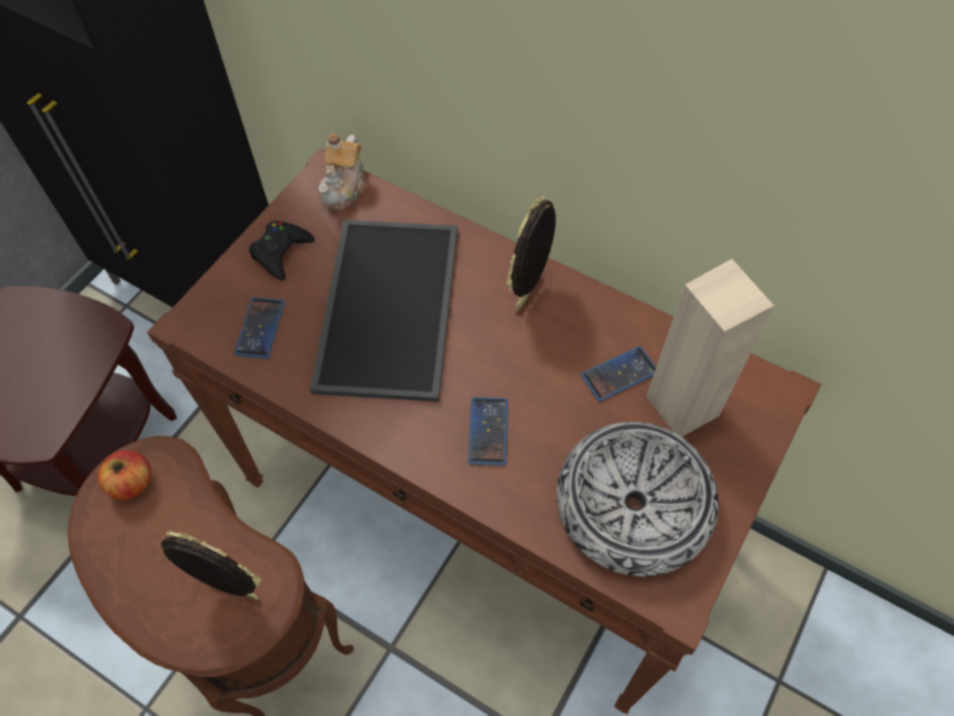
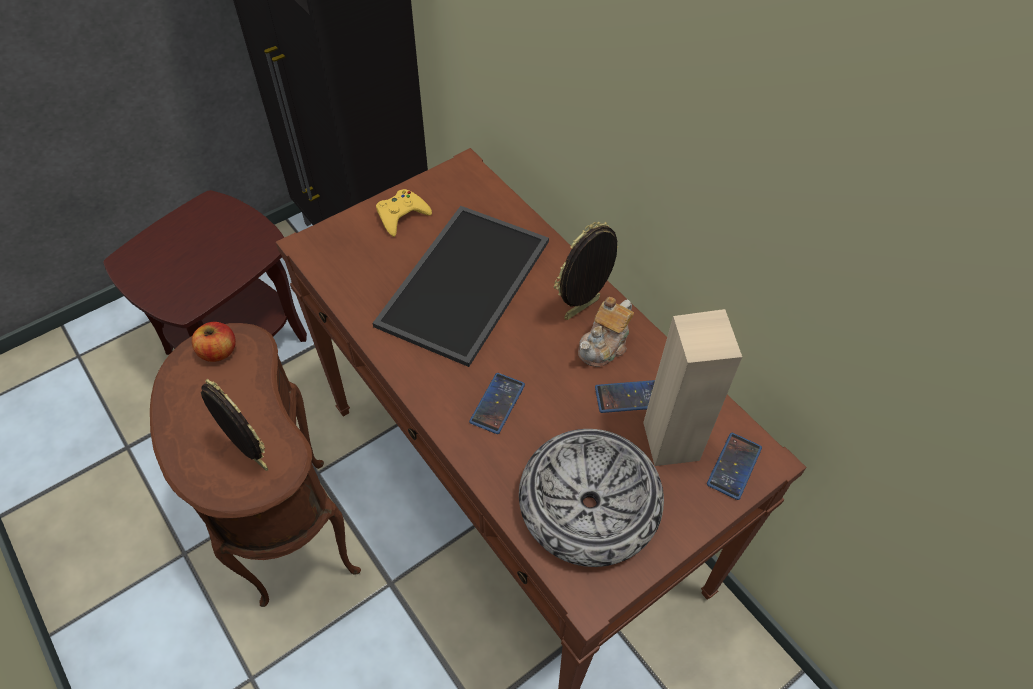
camera: 20 degrees right, 5 degrees down
(260, 328) = (359, 266): phone -> phone (734, 466)
(281, 252) = (402, 216): black game controller -> yellow game controller
(345, 187) = (474, 183): teapot -> teapot (604, 345)

